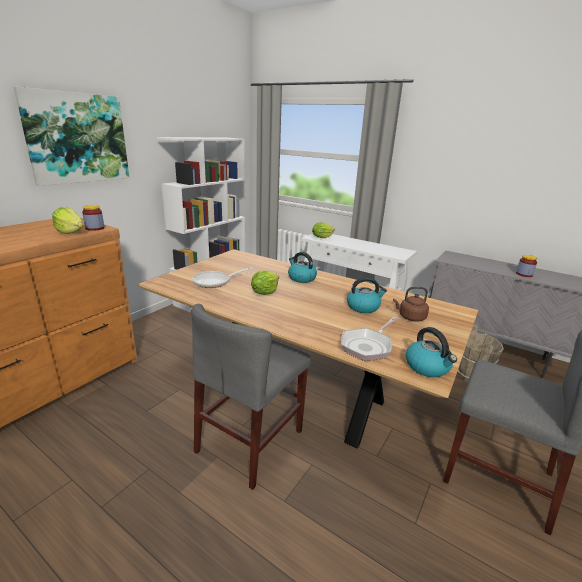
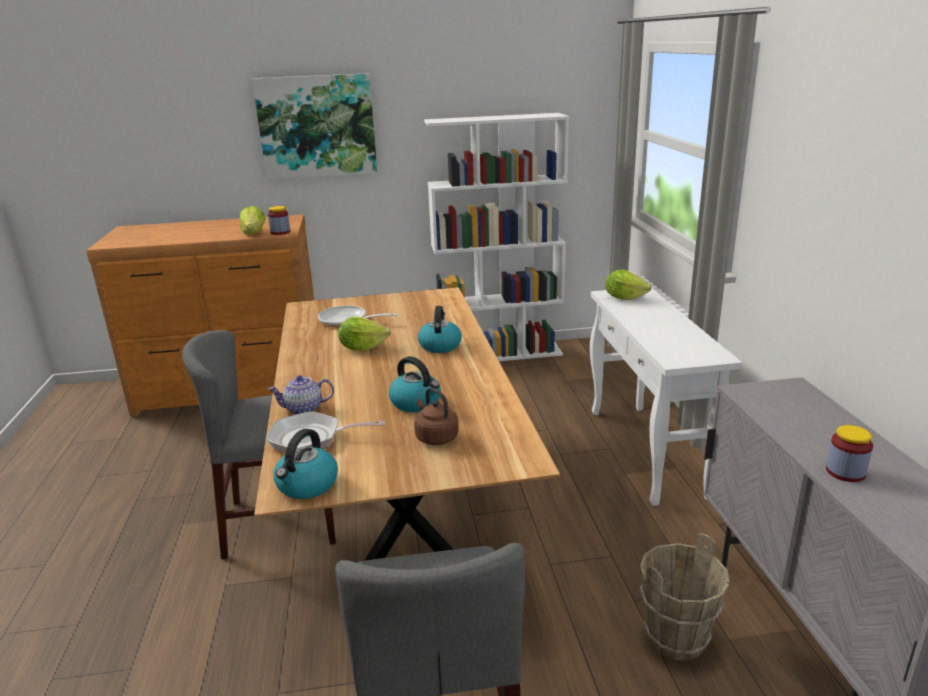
camera: 50 degrees right, 0 degrees up
(322, 335) = (303, 409): none -> teapot

